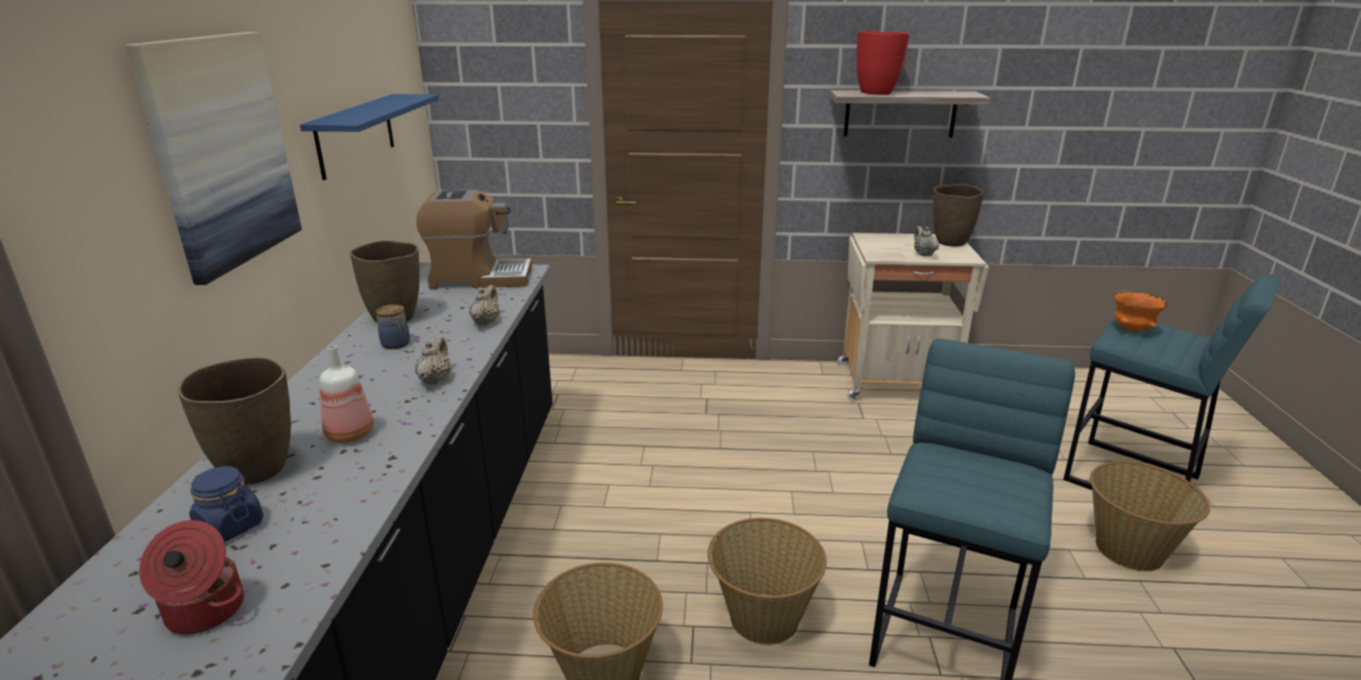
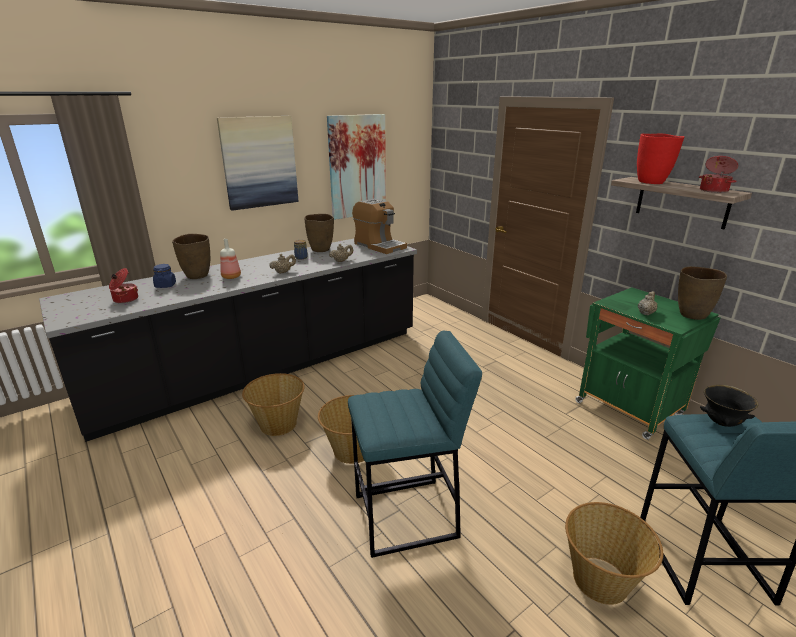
camera: 50 degrees right, 0 degrees up
(356, 134) = (357, 166): blue shelf -> picture
(897, 383) = (630, 410): beige cart -> green cart
(951, 93) = (714, 190): none -> cooking pot
(1132, 329) = (722, 423): orange bowl -> black bowl

